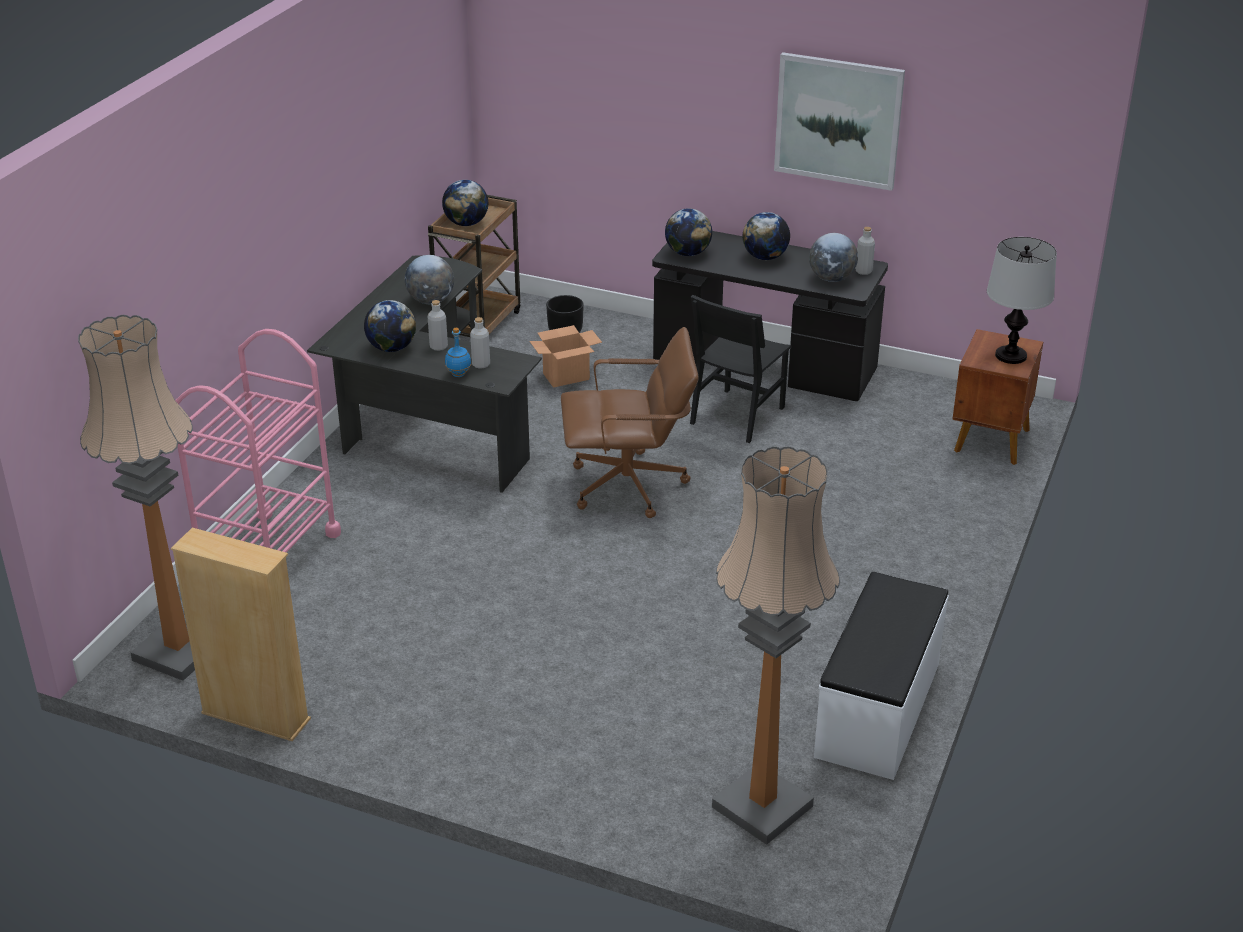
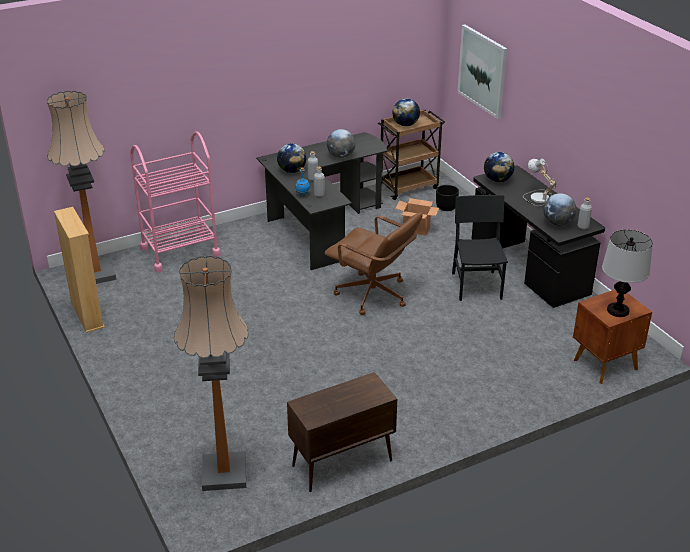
camera: 40 degrees right, 0 degrees up
(737, 415) = (477, 286): black chair -> black chair turned 105 degrees clockwise
(765, 257) = (537, 198): globe -> table lamp
(838, 120) = (593, 124): picture -> picture (482, 71)
(879, 710) = (341, 464): white bench -> brown cabinet

